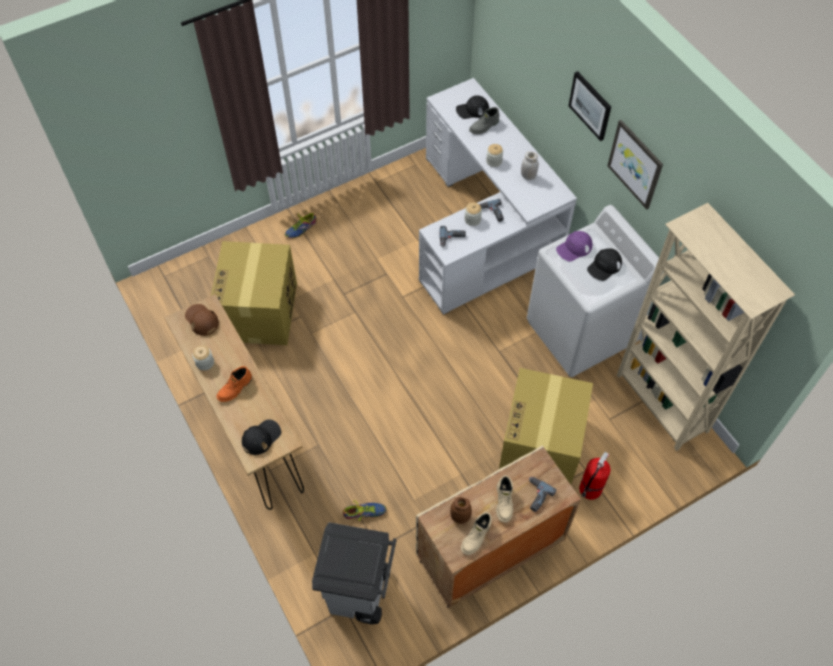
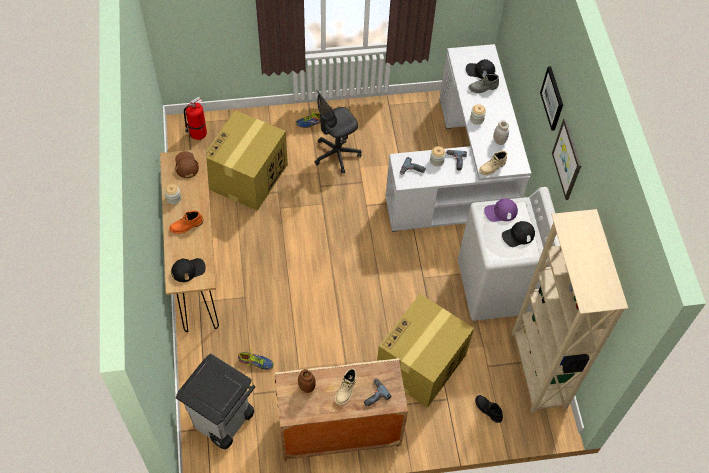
camera: 20 degrees right, 0 degrees up
(345, 253) = (336, 154): none -> grey office chair
(476, 537) = (312, 407): beige boot -> beige boot (492, 167)
(590, 490) = (443, 416): fire extinguisher -> fire extinguisher (197, 133)
(632, 465) = (487, 410): none -> black boot

